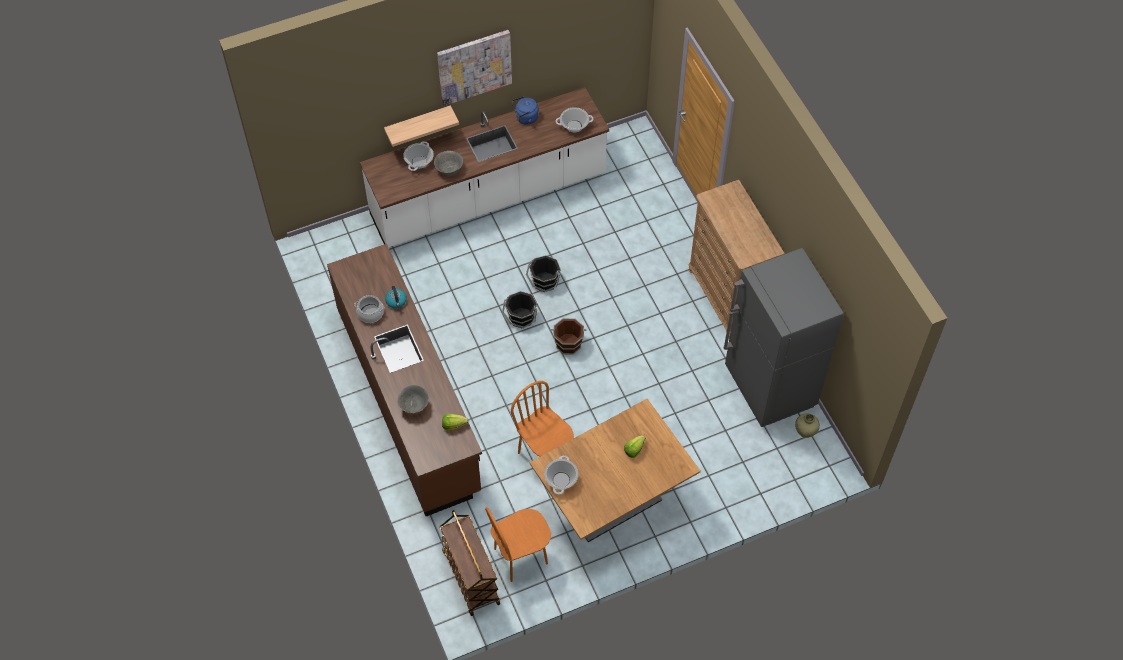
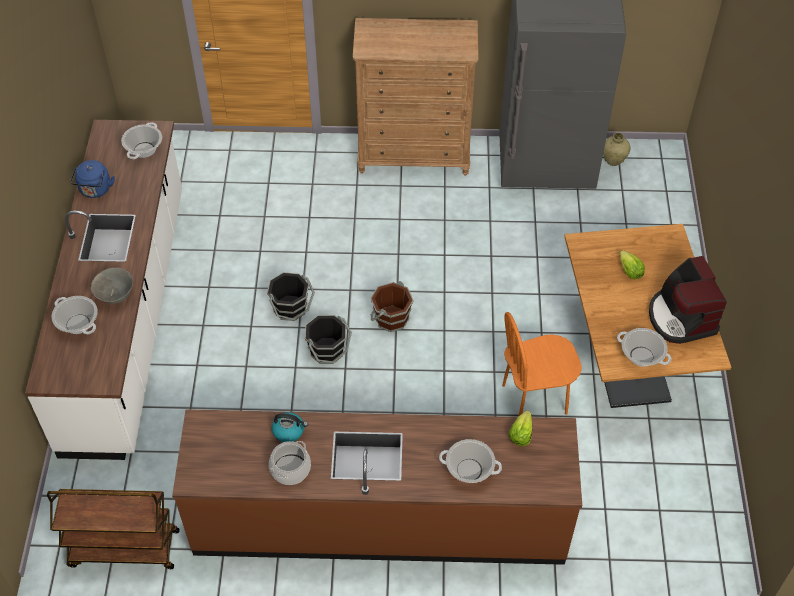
camera: 65 degrees left, 5 degrees down
(414, 406) = (469, 470): grey bowl -> cooking pot
(418, 123) = (31, 288): shelf -> none
(470, 577) = (672, 545): brown cart -> brown cart (123, 549)
(474, 66) = (31, 158): picture -> none
(521, 556) = (664, 478): orange chair -> none
(608, 494) = (681, 318): none -> coffee machine

